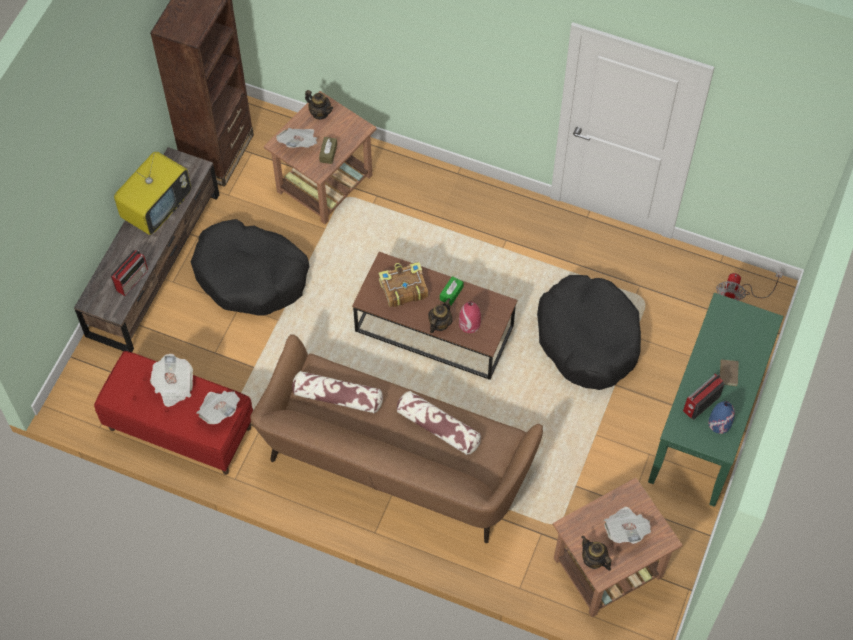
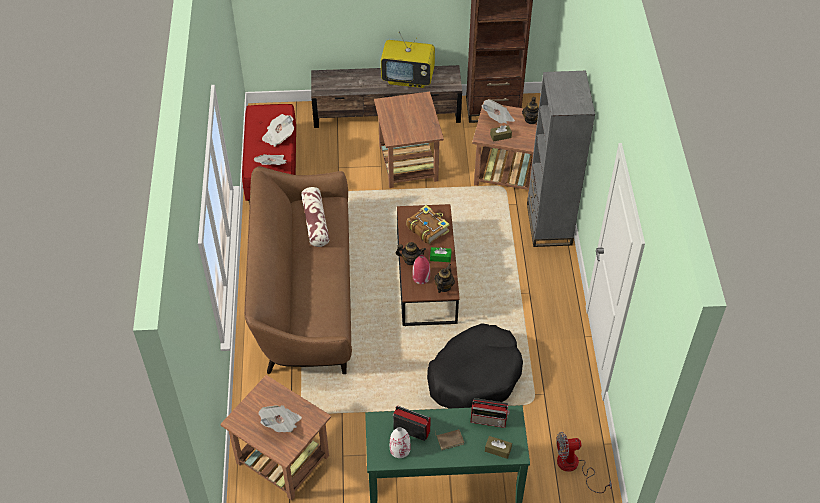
camera: 65 degrees right, 10 degrees down
(132, 279) = (347, 88): radio -> radio (489, 420)
(251, 275) = (408, 162): black dog bed -> brown side table
(423, 179) = (549, 224): none -> grey bookcase
(438, 427) = (321, 287): pillow -> none
(594, 560) = (246, 411): teapot -> teapot (443, 286)
(719, 423) = (400, 449): blue vase -> white vase
(757, 336) = (498, 449): none -> brown tissue box

